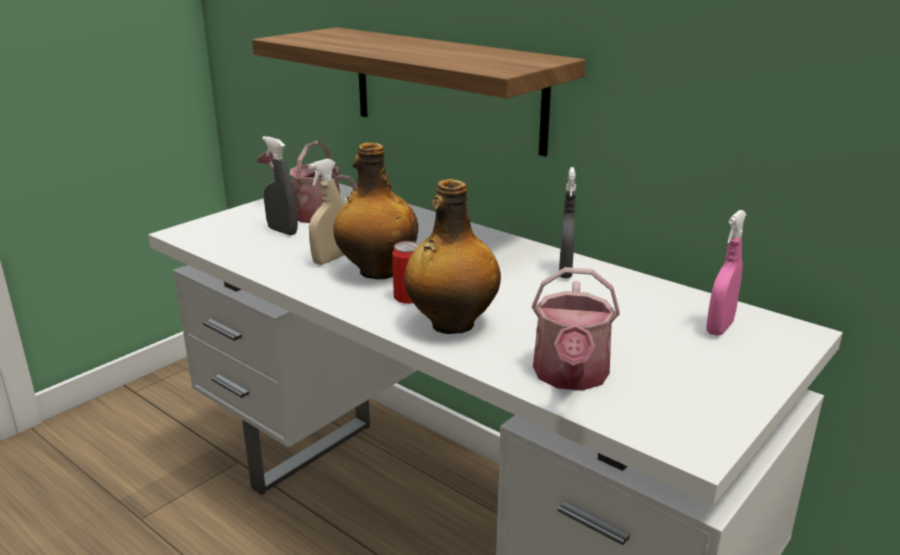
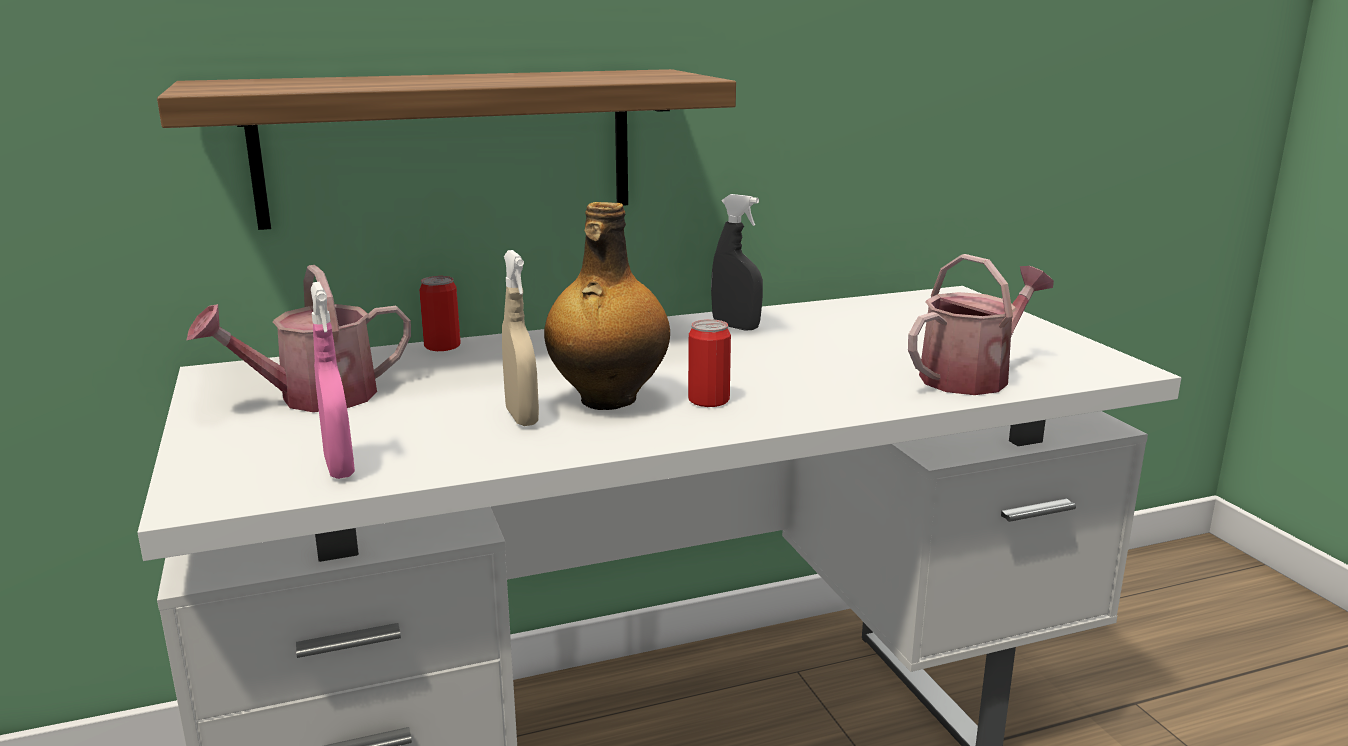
camera: 60 degrees left, 5 degrees down
(282, 231) = (354, 427): grey spray bottle -> none
(416, 212) = (442, 346): none -> can
(451, 325) = (808, 396): bottle -> none
(570, 376) = (972, 376): watering can -> watering can turned 75 degrees counterclockwise
(719, 328) = (923, 311): pink spray bottle -> pink spray bottle (339, 467)

